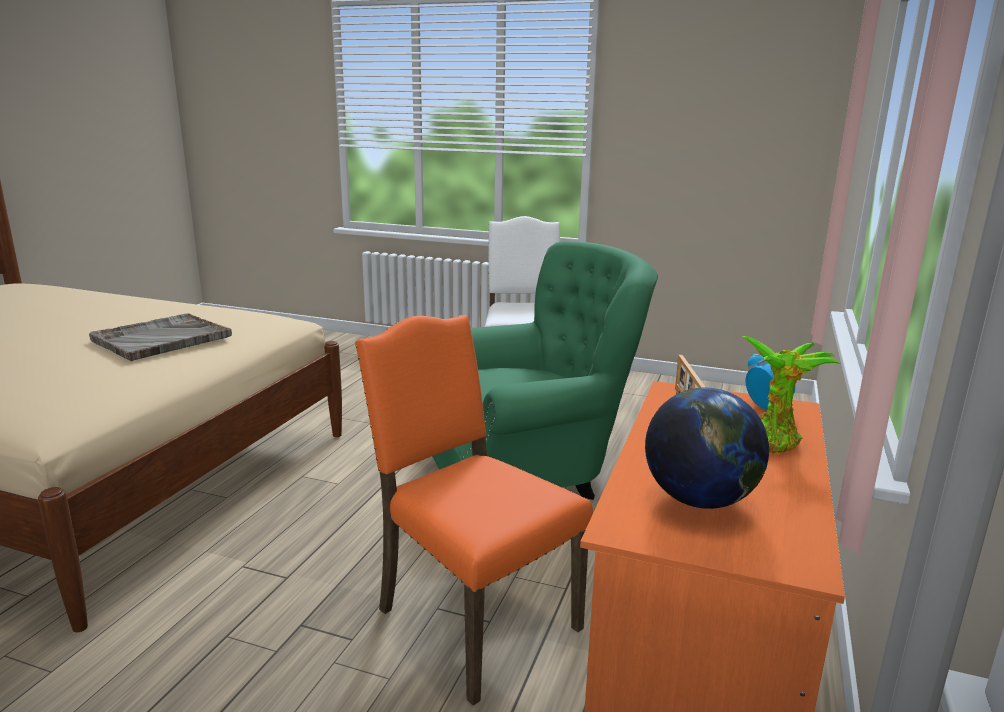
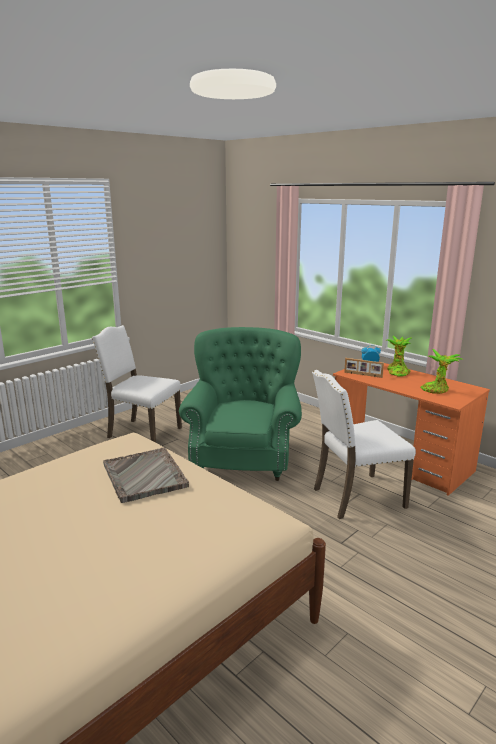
camera: 65 degrees left, 0 degrees up
(472, 618) = (356, 497): orange chair -> white chair
(699, 500) = (437, 390): globe -> potted plant

